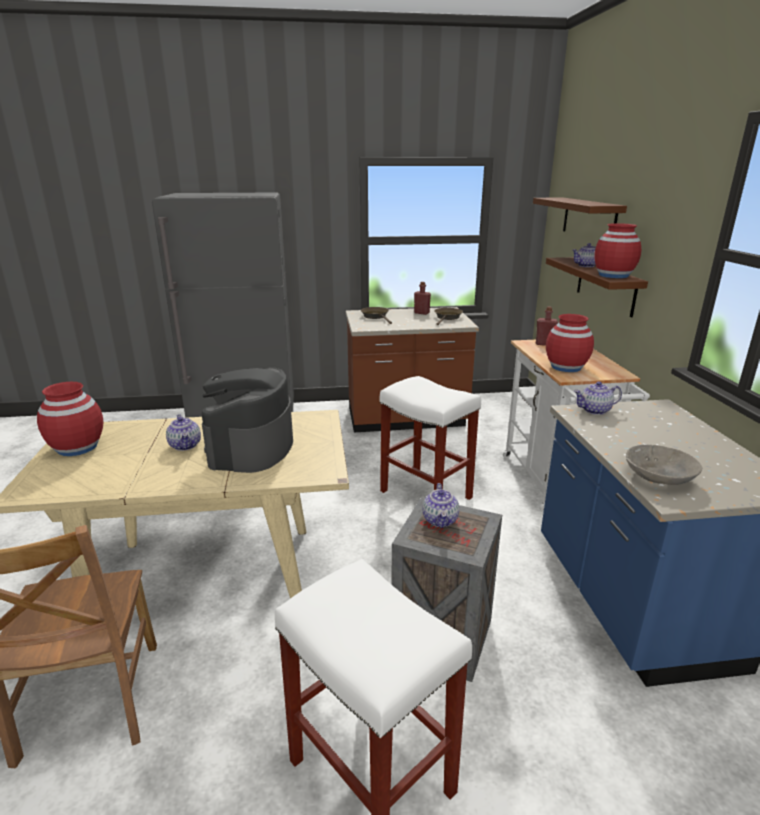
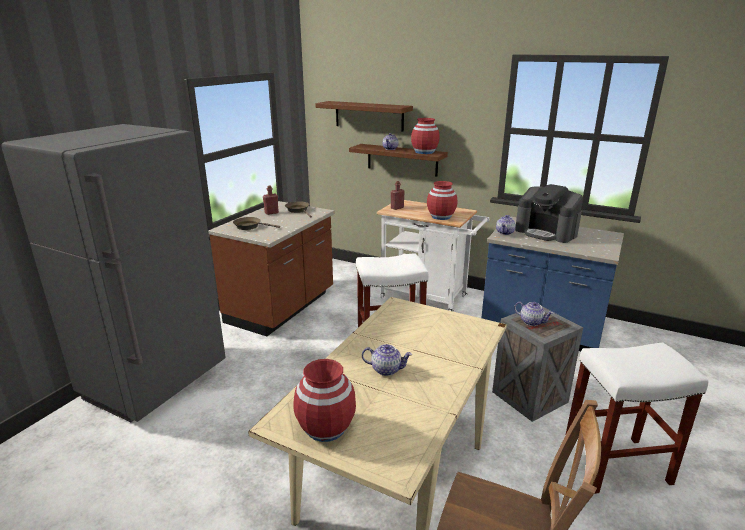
camera: 55 degrees left, 0 degrees up
(251, 447) = (421, 343): coffee machine -> coffee machine (546, 232)
(659, 477) = (587, 248): grey bowl -> none

